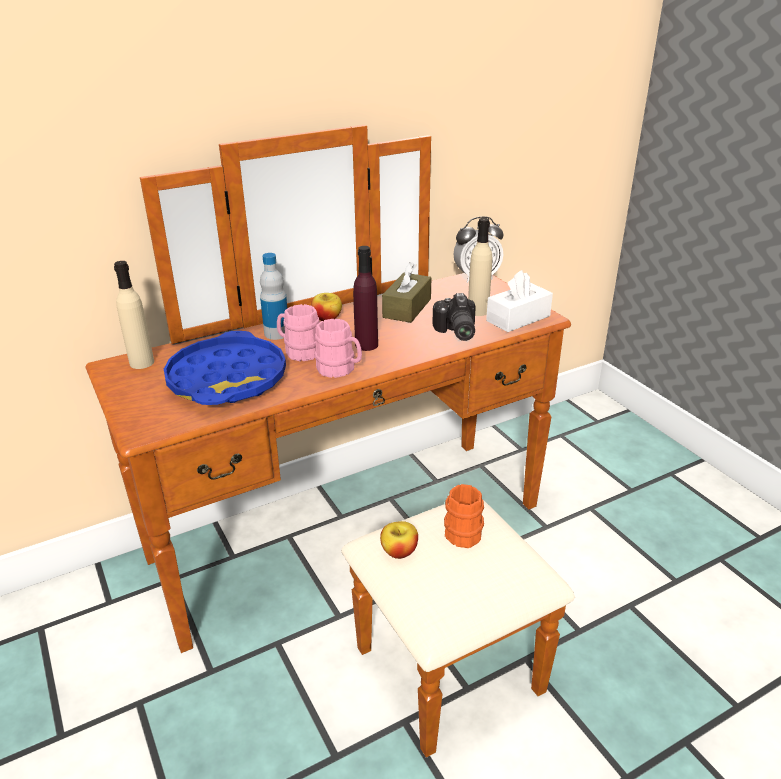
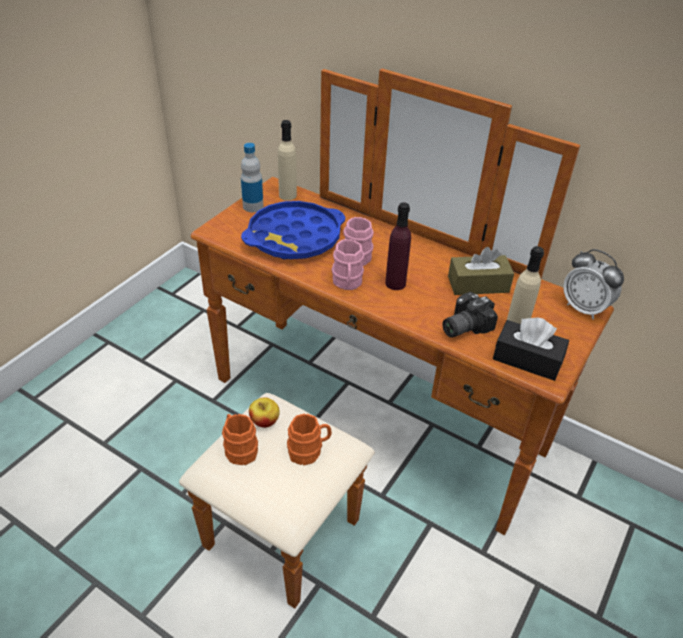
camera: 60 degrees right, 10 degrees up
(277, 333) = (373, 234): bottle -> bottle (253, 206)
(327, 318) = (419, 248): apple -> none
(426, 584) = (239, 448): none -> orange mug
(518, 318) = (527, 359): white tissue box -> black tissue box

